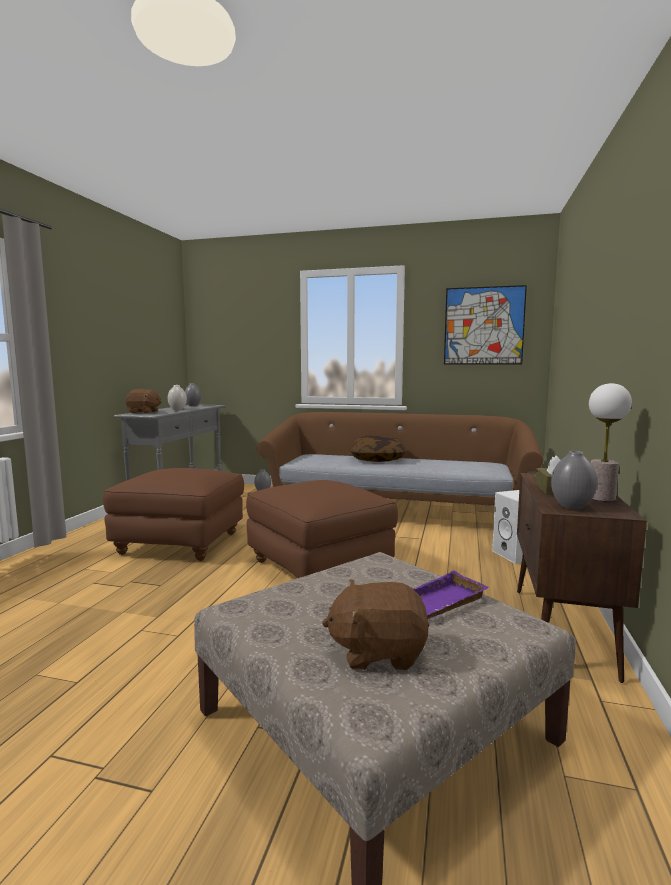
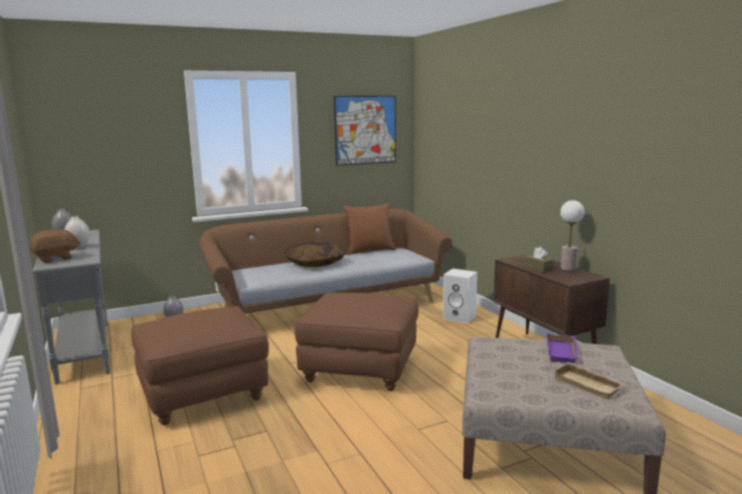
camera: 40 degrees left, 5 degrees up
(378, 652) = (588, 384): brown plush toy -> beige tray
(457, 459) = (370, 250): none -> brown pillow
(572, 507) = (571, 278): grey vase -> none

